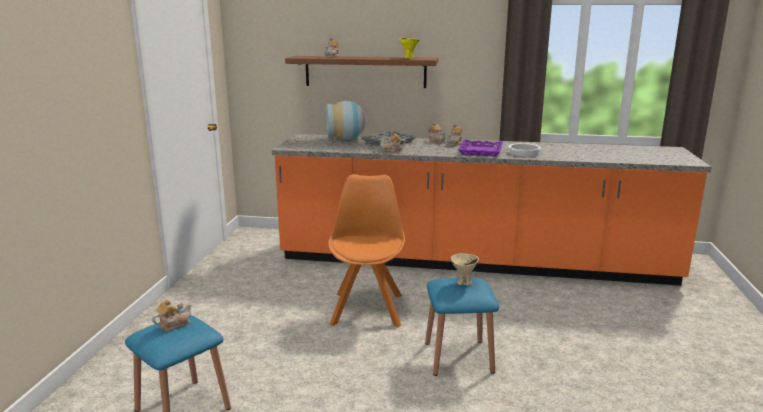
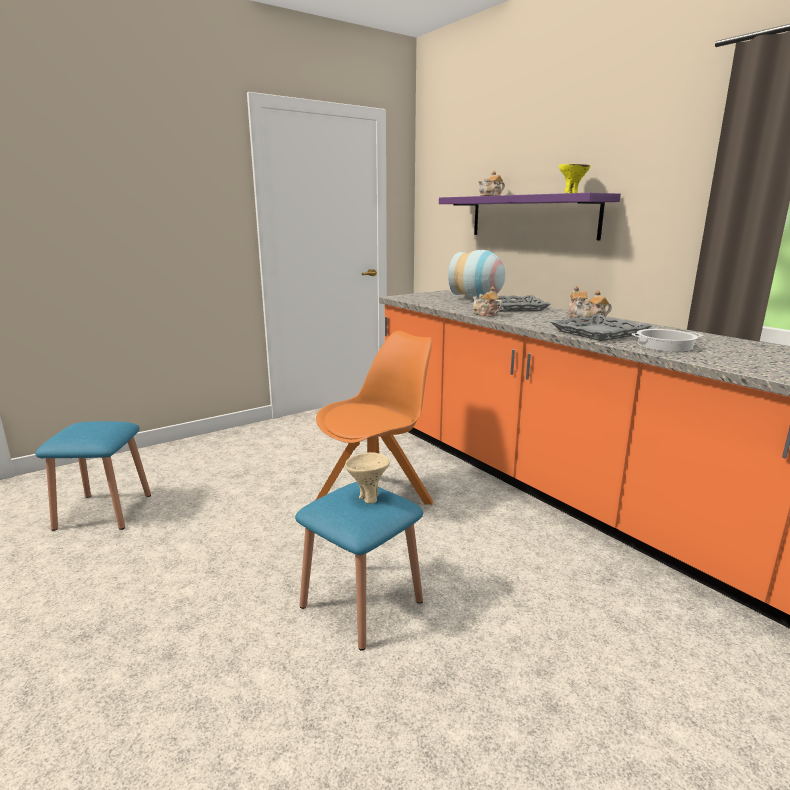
camera: 45 degrees right, 0 degrees up
(173, 325) = (96, 425): teapot -> none
(365, 71) = (532, 216): brown shelf -> purple shelf
(480, 151) = (598, 333): purple tray -> grey tray

